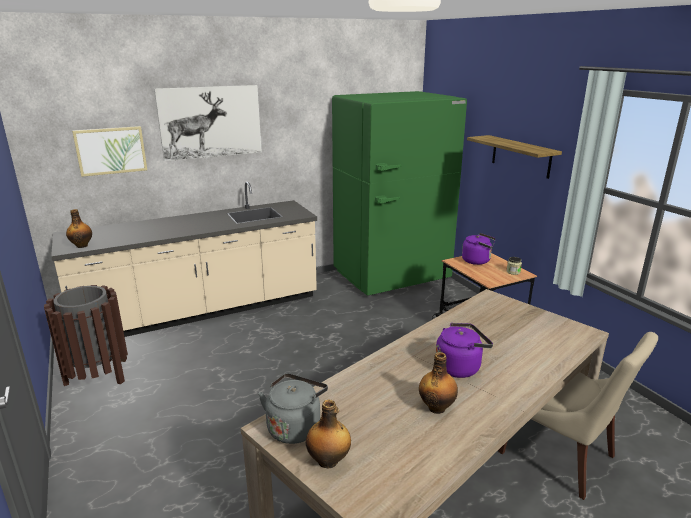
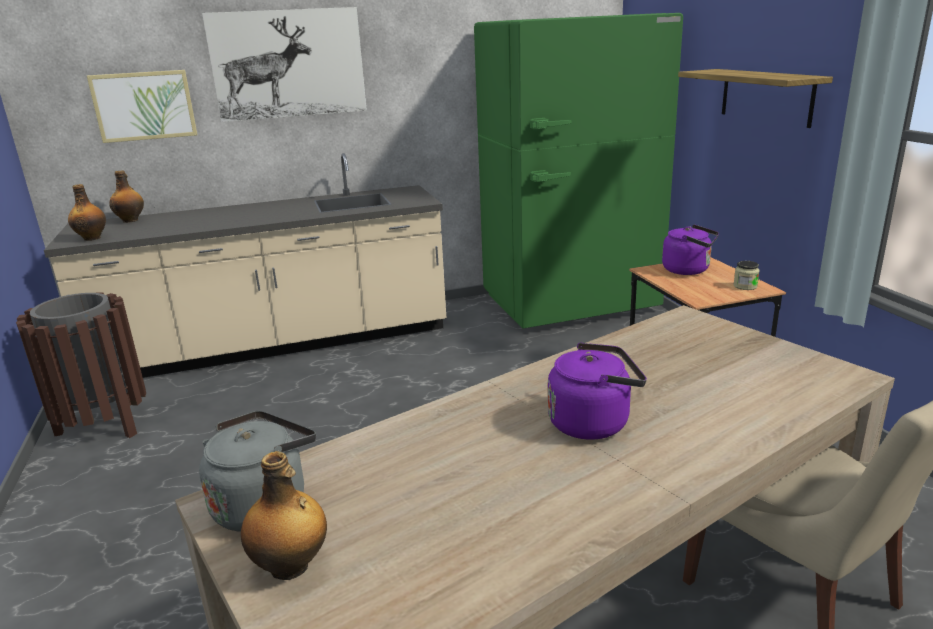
camera: 10 degrees right, 0 degrees up
(437, 407) = (526, 487): bottle -> bottle (131, 220)

